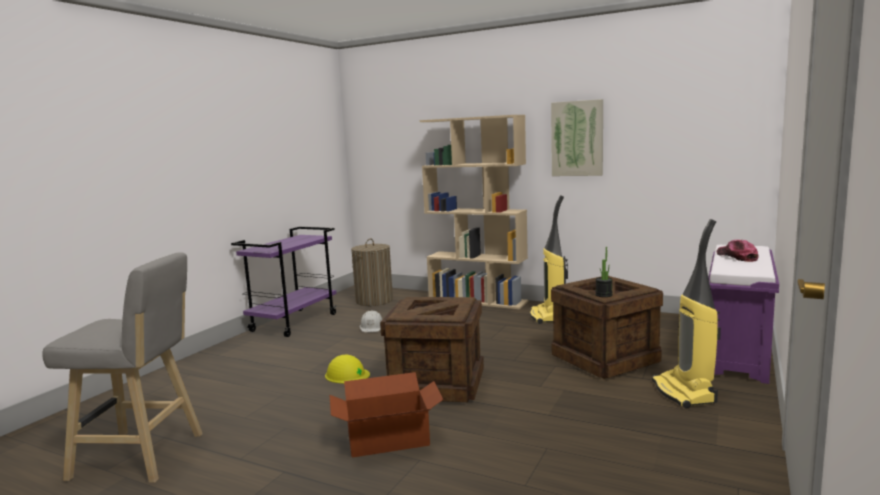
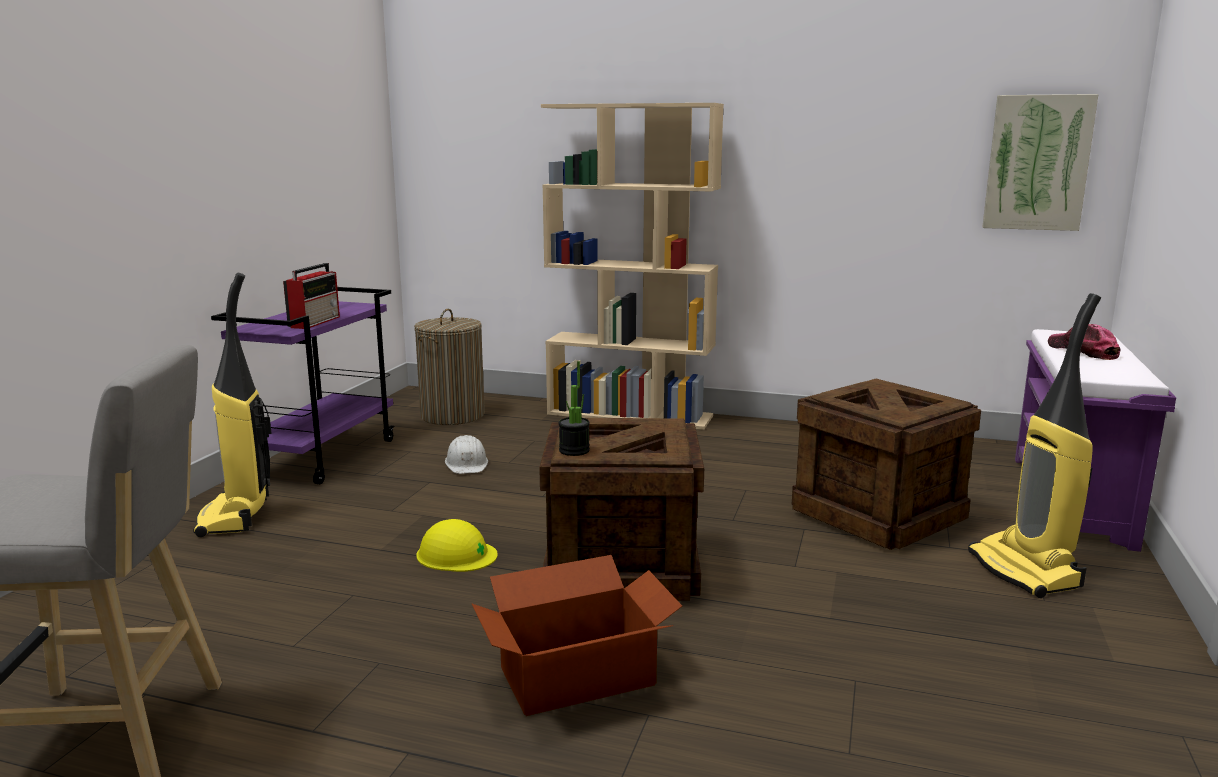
camera: 10 degrees left, 5 degrees up
(287, 245) = (315, 322): none -> radio
(547, 316) = (755, 442): vacuum cleaner -> vacuum cleaner (236, 517)
(577, 138) = (809, 149): picture -> picture (1037, 163)
(603, 295) = (895, 414): potted plant -> potted plant (574, 450)

